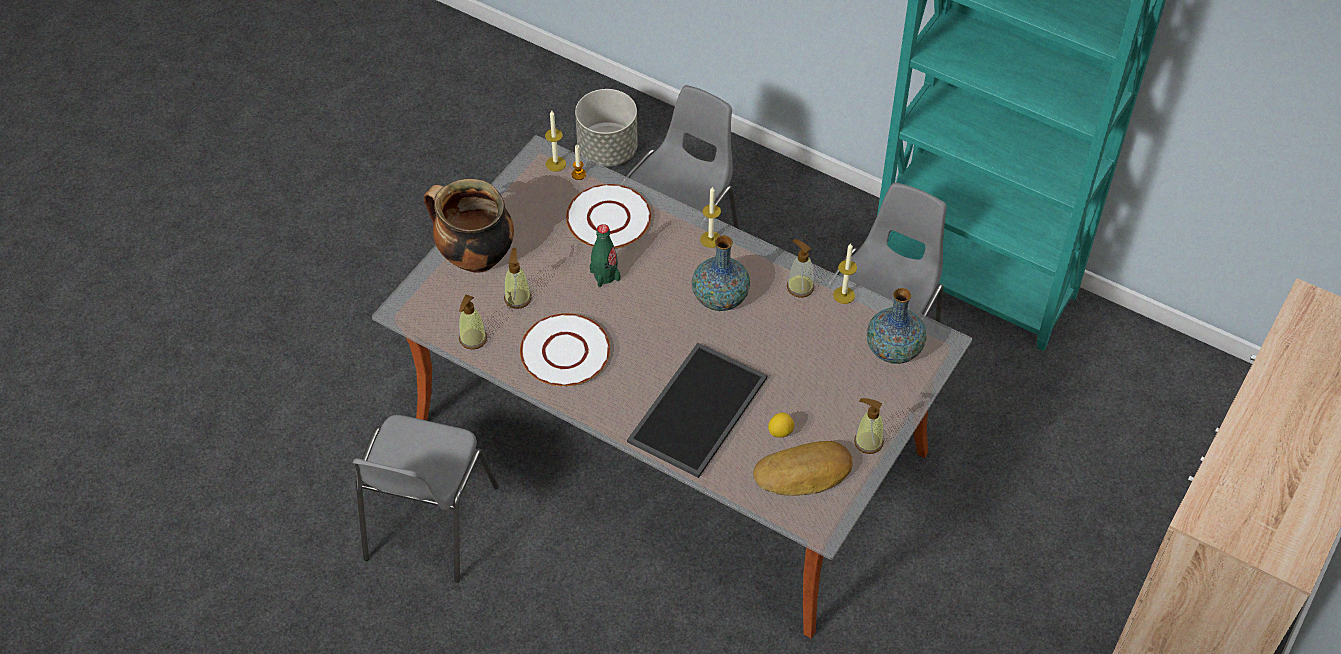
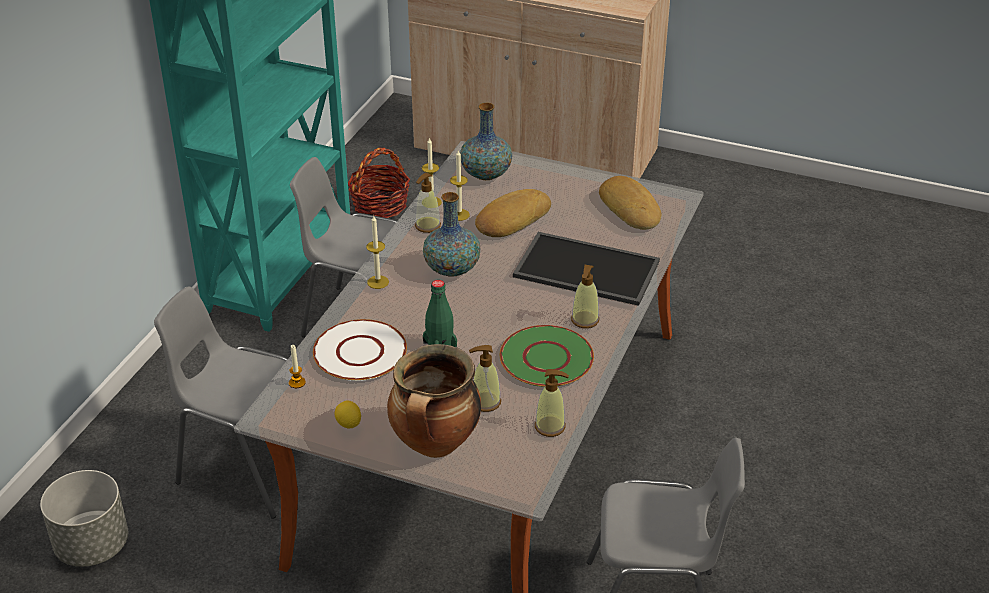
camera: 100 degrees left, 15 degrees down
(555, 164) = (282, 403): candle -> candle (459, 215)
(565, 352) = (546, 358): white plate -> green plate
(780, 432) = (593, 223): lemon -> lemon (348, 424)
(801, 359) = (511, 219): none -> bread
(868, 442) = (586, 181): soap dispenser -> soap dispenser (585, 320)
(1099, 383) = (380, 205): none -> basket

